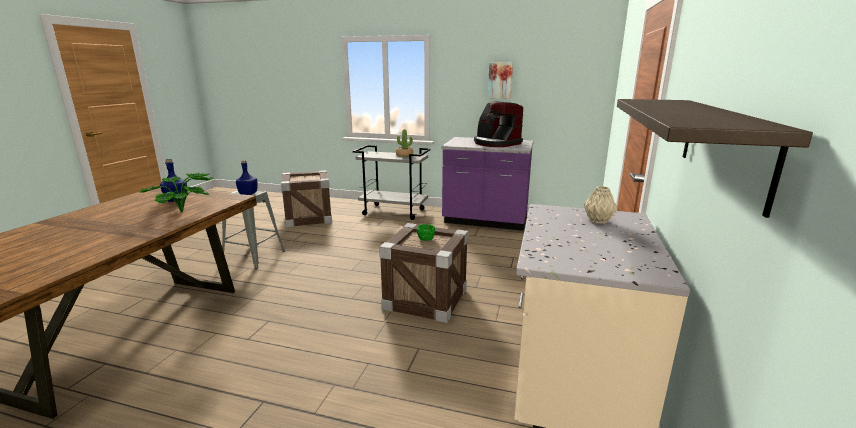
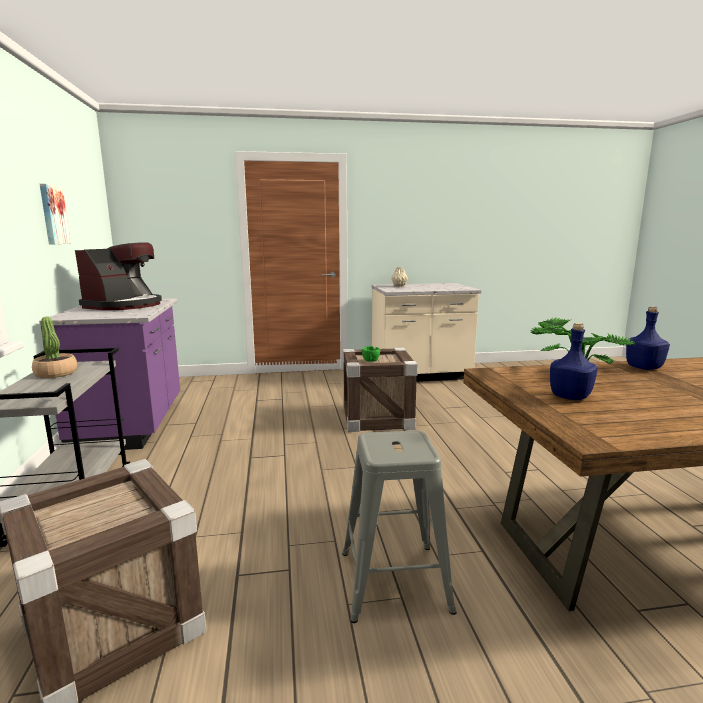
camera: 115 degrees left, 5 degrees down
(248, 194) = (397, 438): blue bottle -> blue bottle (643, 367)
(723, 146) = (448, 232): shelf -> none

